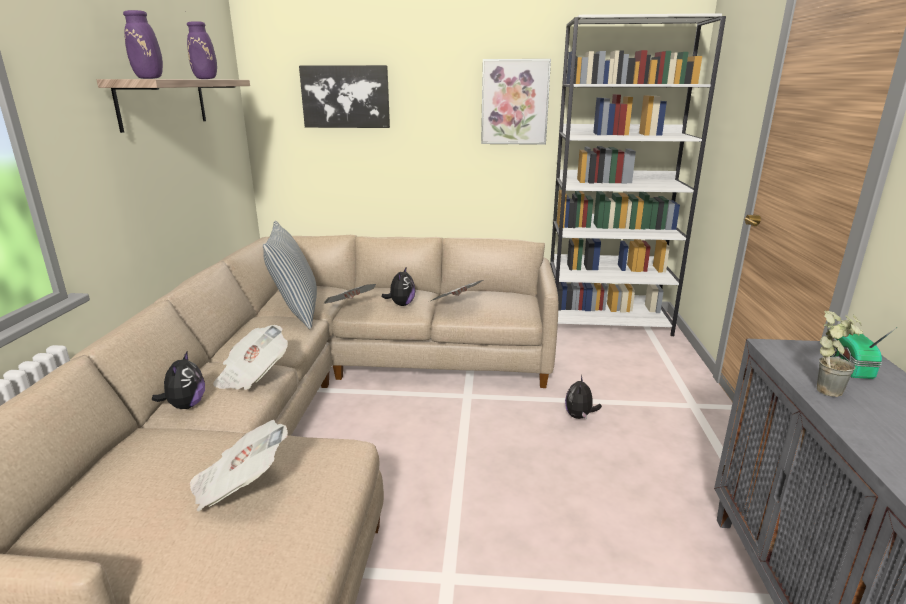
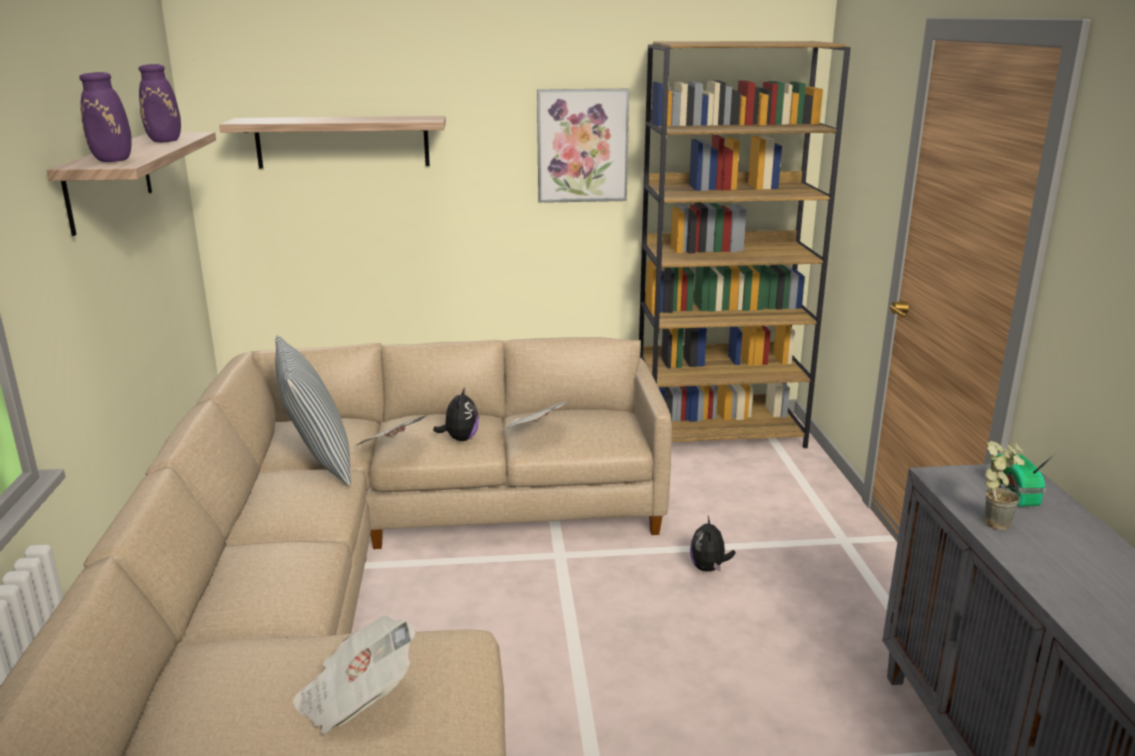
camera: 10 degrees left, 0 degrees up
(185, 405) = (230, 608): plush toy -> none
(252, 375) = (301, 559): newspaper -> none
(345, 97) = (342, 142): picture -> shelf
(607, 321) = (720, 433): white bookcase -> brown bookcase

